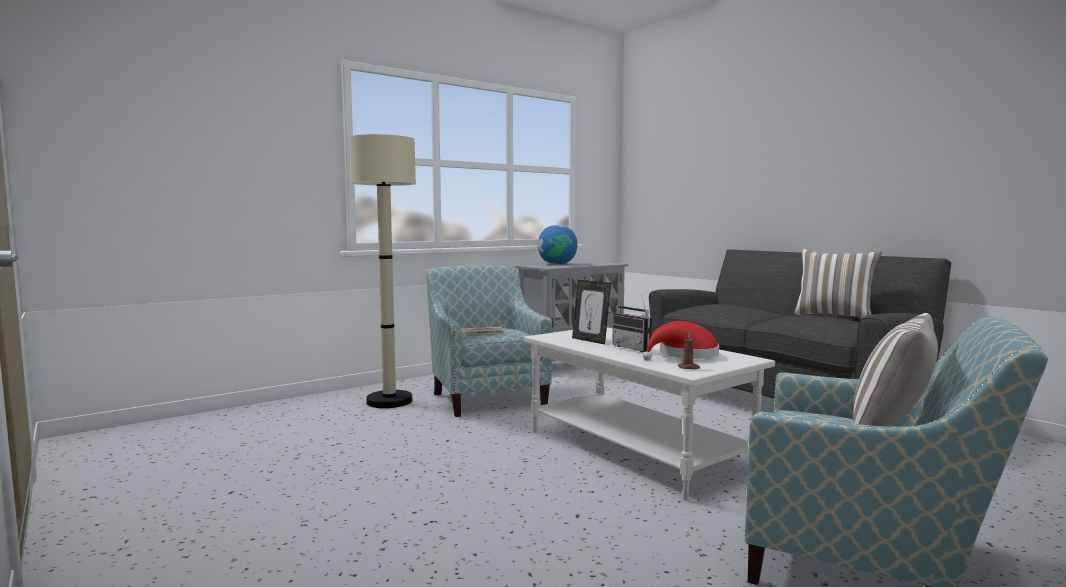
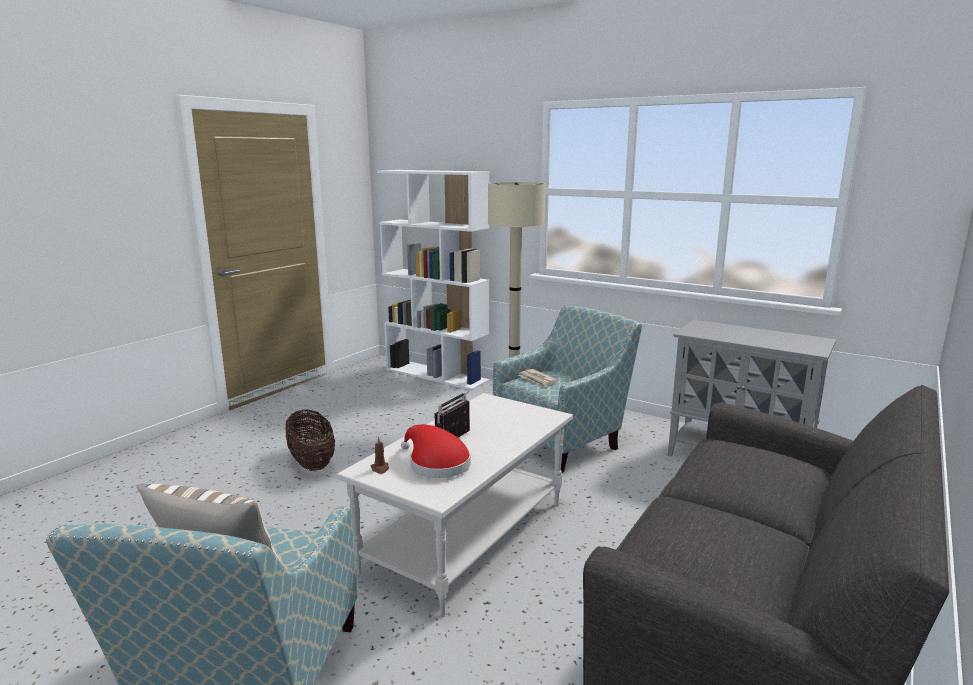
camera: 70 degrees right, 10 degrees up
(217, 417) = (437, 375): none -> white bookcase
(392, 510) = (312, 463): none -> basket
(557, 264) = (738, 331): globe -> none
(590, 340) = (482, 418): picture frame -> none
(834, 316) = (752, 552): pillow -> none

